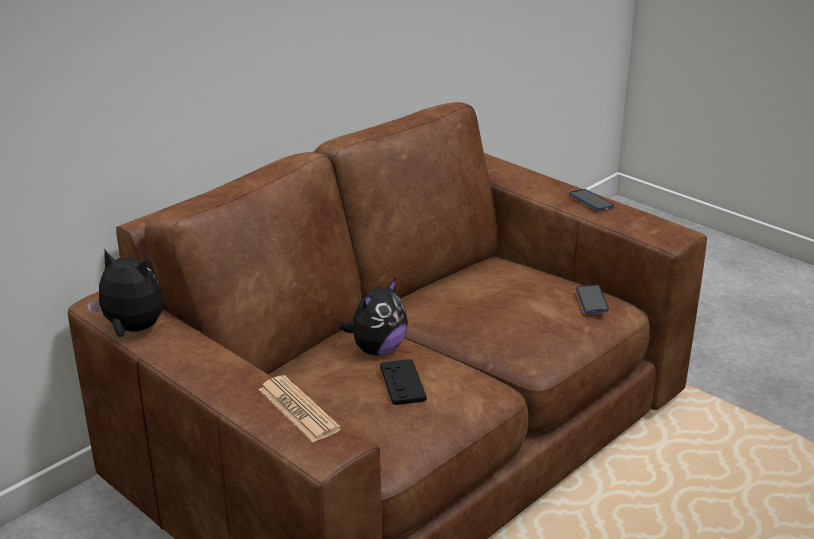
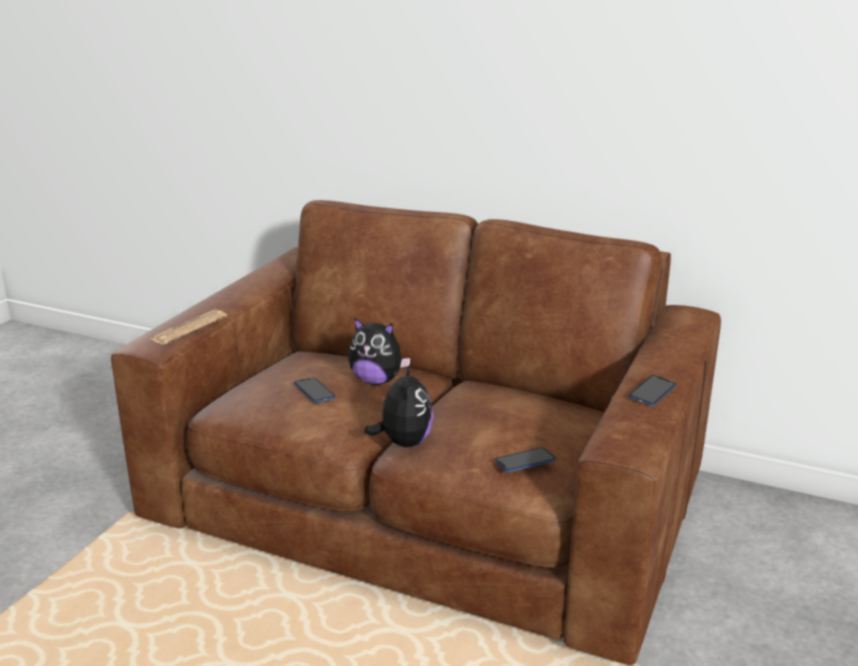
camera: 70 degrees right, 5 degrees down
(132, 330) = (270, 265): plush toy -> plush toy (403, 442)
(402, 383) = (314, 391): black game controller -> phone

